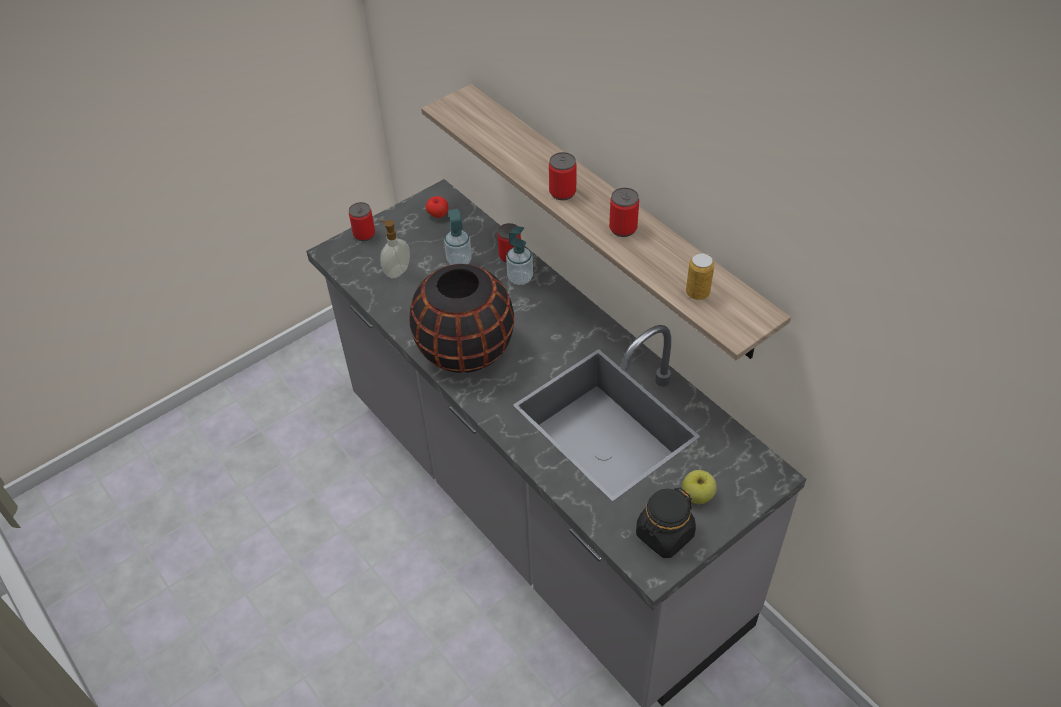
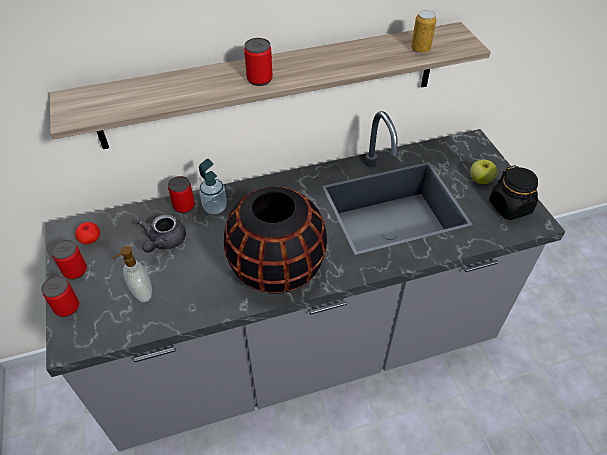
camera: 70 degrees left, 0 degrees up
(459, 261) = (164, 242): soap dispenser -> grey teapot
(623, 228) = (327, 62): can -> can (75, 271)

